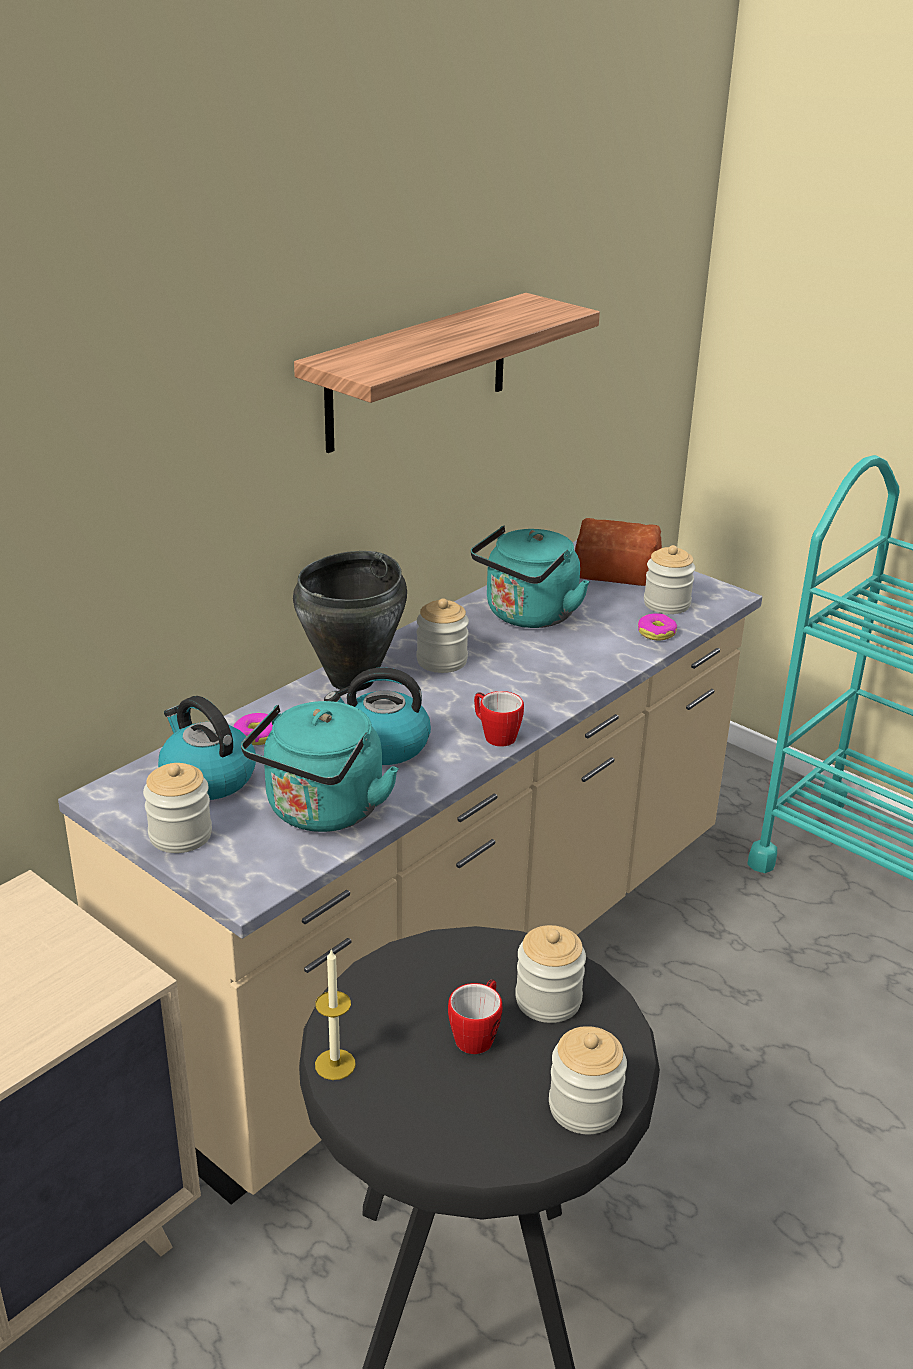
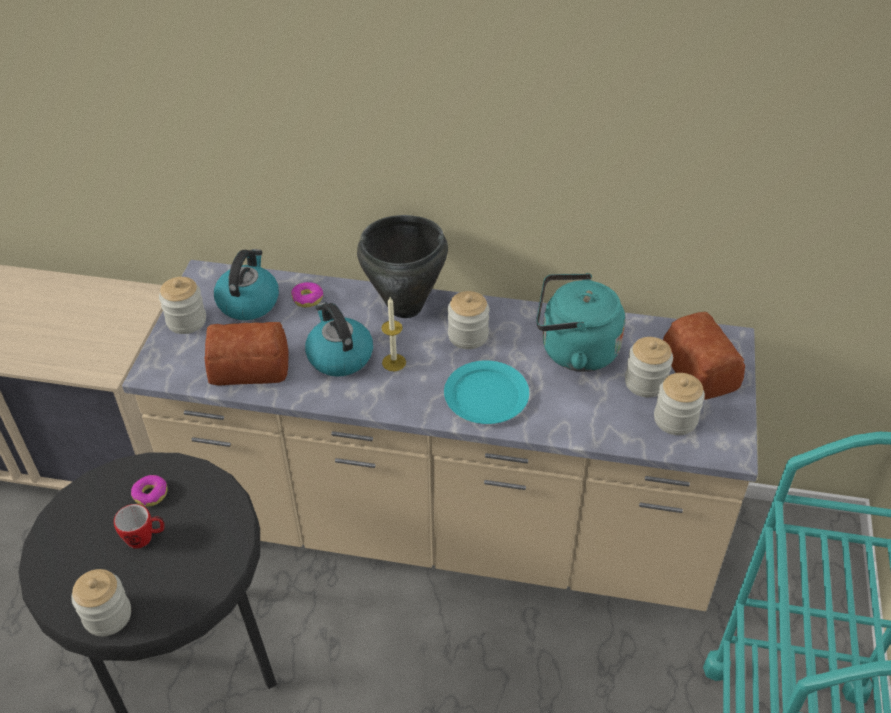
camera: 60 degrees right, 15 degrees up
(321, 812) = (247, 365): turquoise kettle -> bread
(335, 1064) = (89, 486): candle -> candle (394, 362)
(418, 372) = (537, 122): shelf -> none
(495, 735) = (393, 403): mug -> none
(540, 680) = (487, 395): none -> turquoise plate
(548, 1000) = (194, 558): jar -> jar (645, 382)
(656, 633) = (620, 431): donut -> donut (151, 494)

